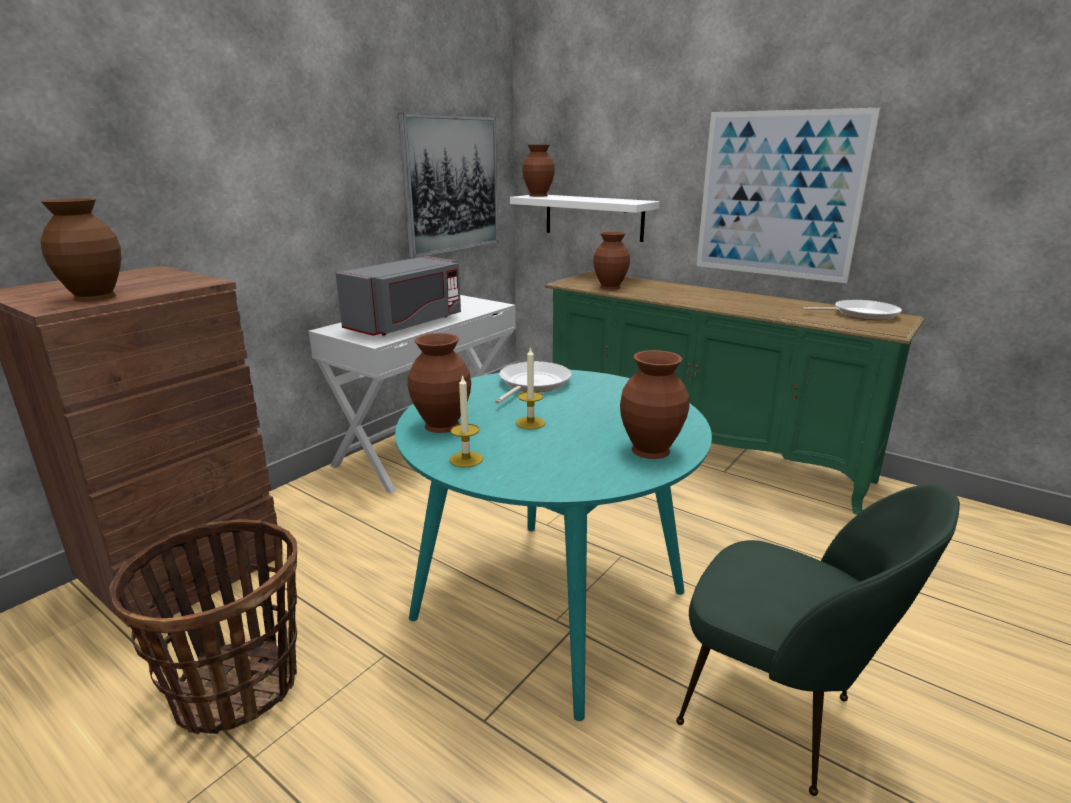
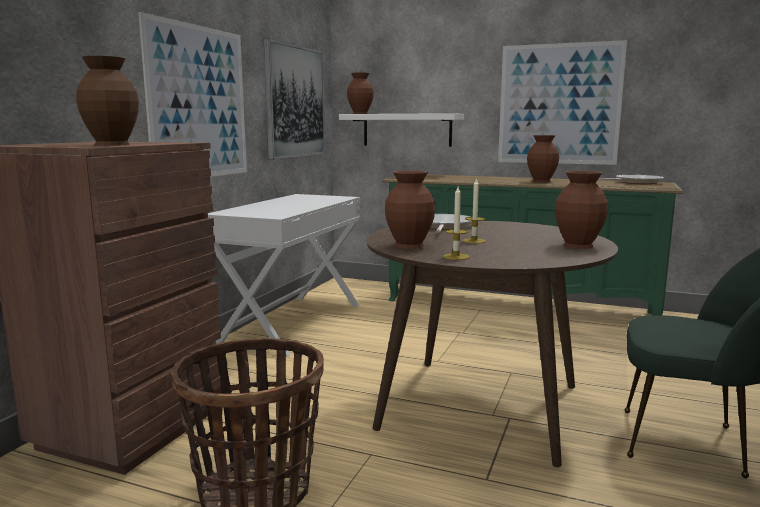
camera: 15 degrees left, 10 degrees down
(298, 204) = (199, 103): none -> picture
(406, 324) = (286, 208): grey microwave -> none
(550, 605) = (481, 407): turquoise dining table -> brown dining table
(610, 287) = (439, 178): brown vase -> brown vase (542, 181)

